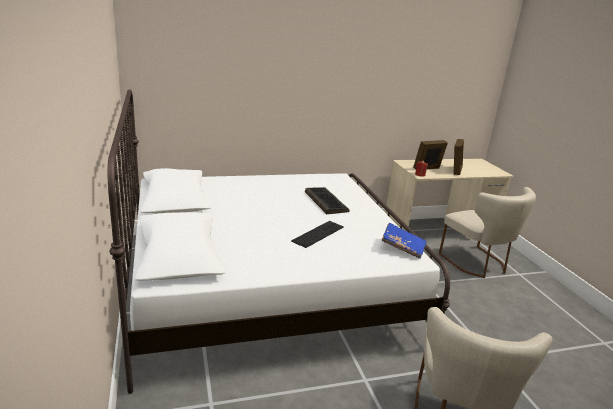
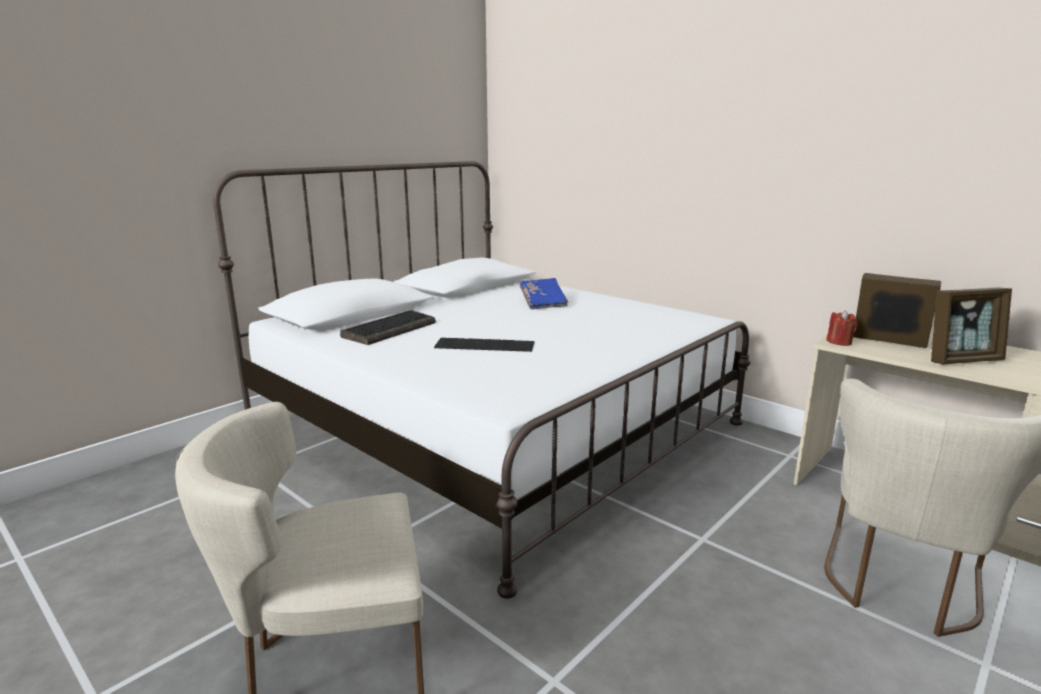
camera: 60 degrees right, 5 degrees down
(325, 201) = (594, 329): keyboard -> keyboard (390, 329)
(402, 247) = (527, 390): blue book -> blue book (543, 303)

